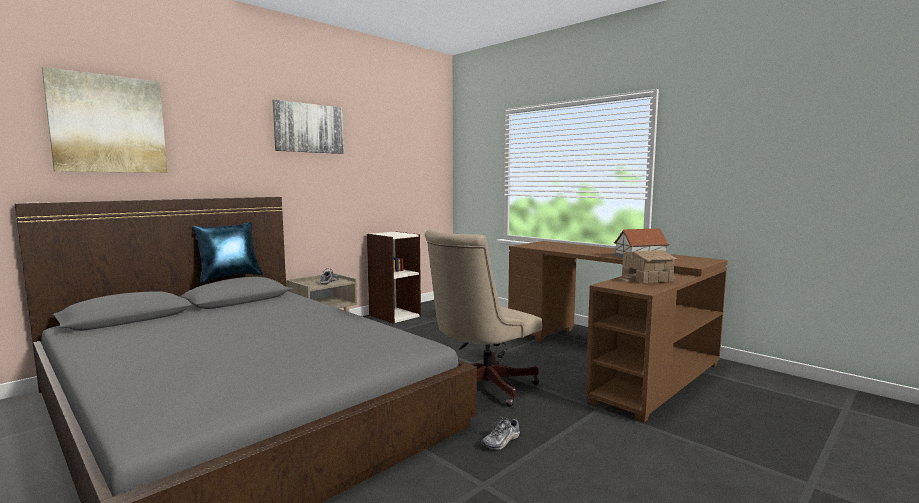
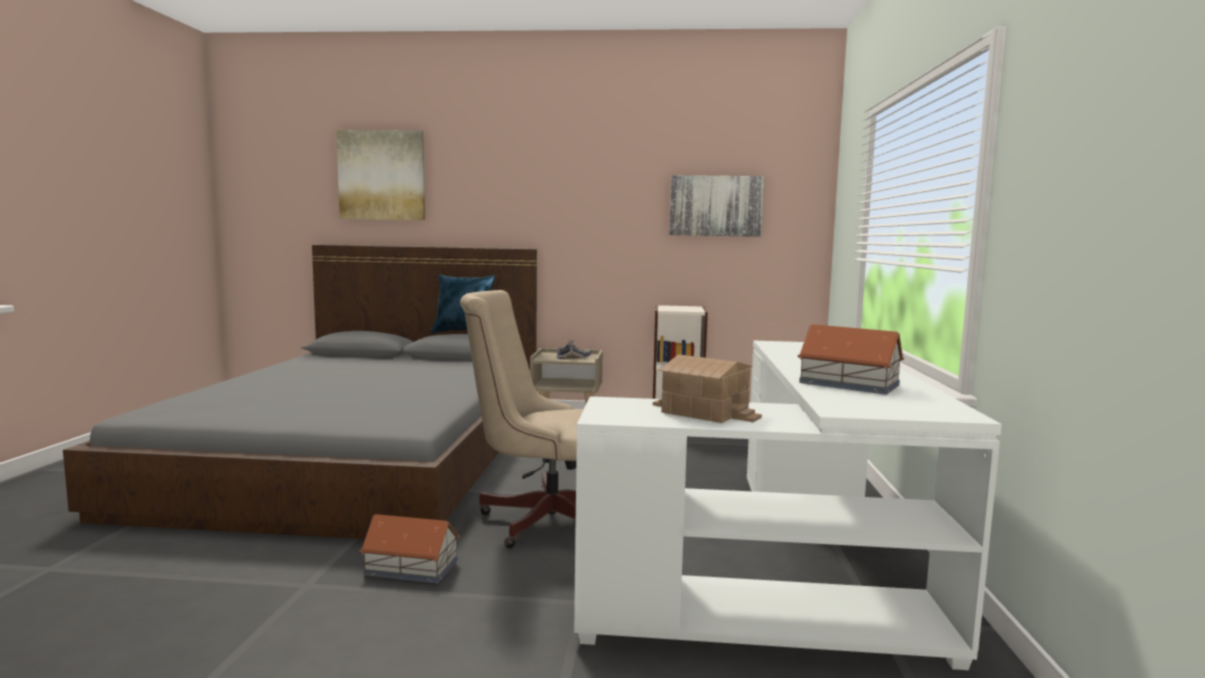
camera: 50 degrees right, 0 degrees up
(309, 128) = (581, 166): picture -> picture (715, 206)
(501, 441) = (412, 567): shoe -> toy house
(612, 358) = (796, 569): brown desk -> white desk

